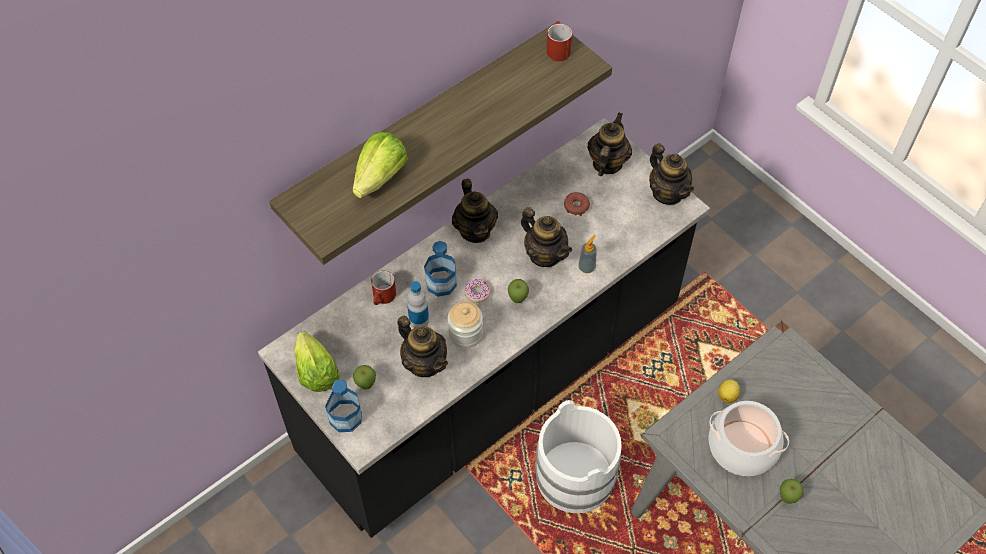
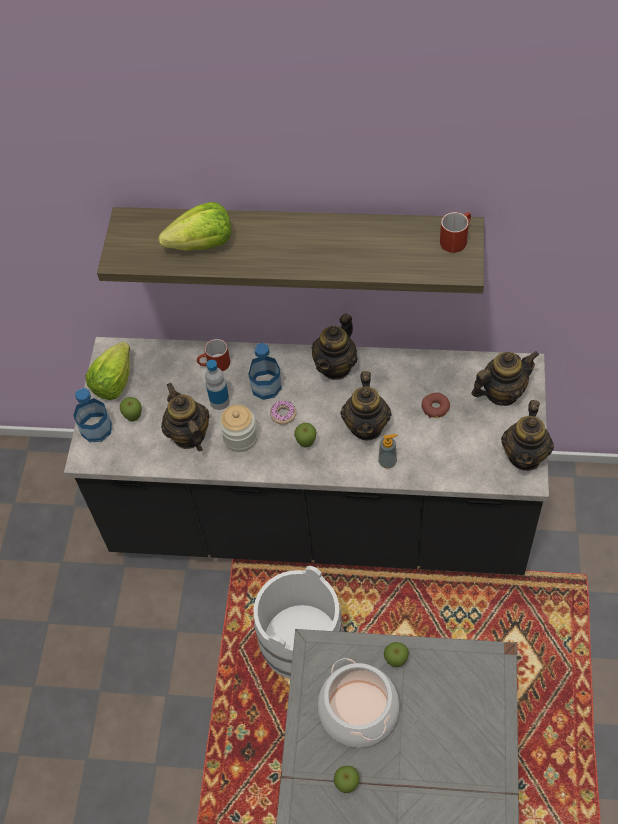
camera: 50 degrees right, 0 degrees up
(424, 363) = (189, 435): teapot -> teapot turned 150 degrees clockwise
(727, 395) = (396, 661): lemon -> apple

